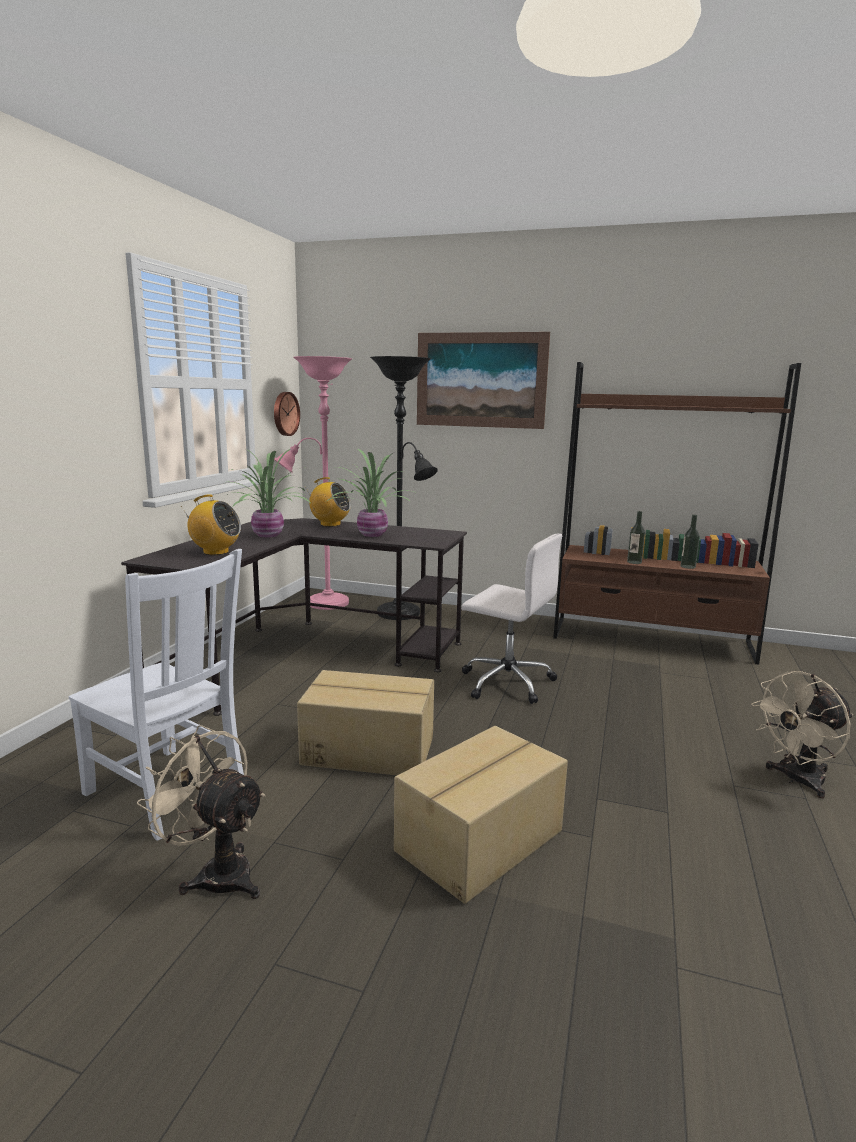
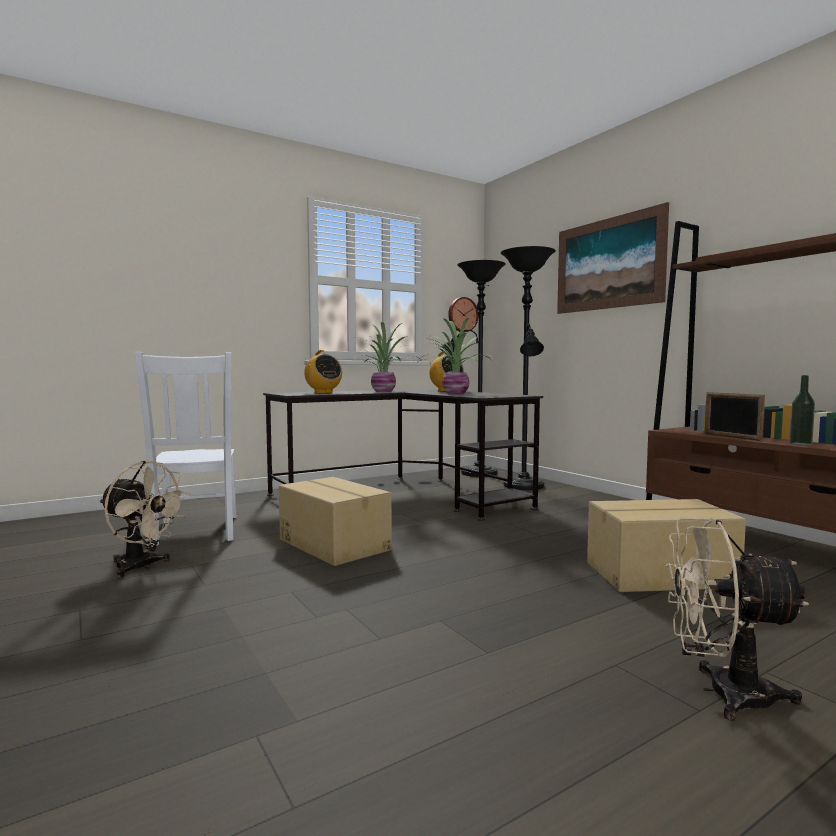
camera: 40 degrees right, 10 degrees down
(216, 873) = (142, 567): beige fan -> beige fan turned 135 degrees clockwise
(322, 603) = (474, 473): pink floor lamp -> black floor lamp
(481, 841) = (296, 608): cardboard box -> cardboard box (661, 575)
(505, 682) = (526, 537): white office chair -> none
(634, 562) = (731, 437): bottle -> picture frame

